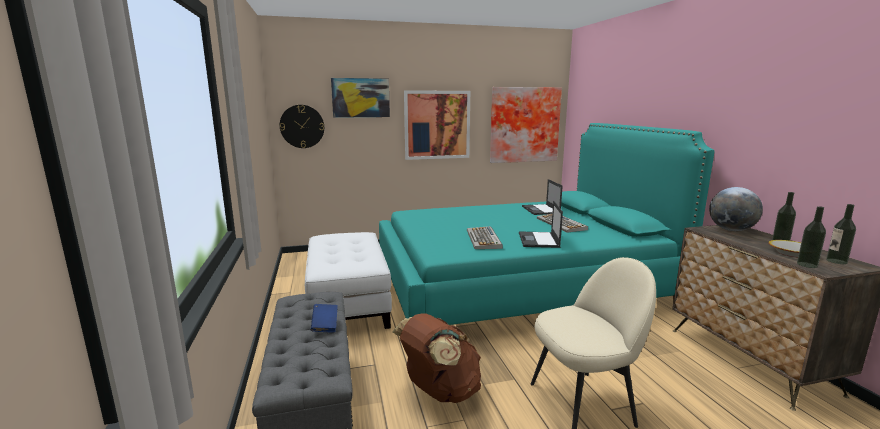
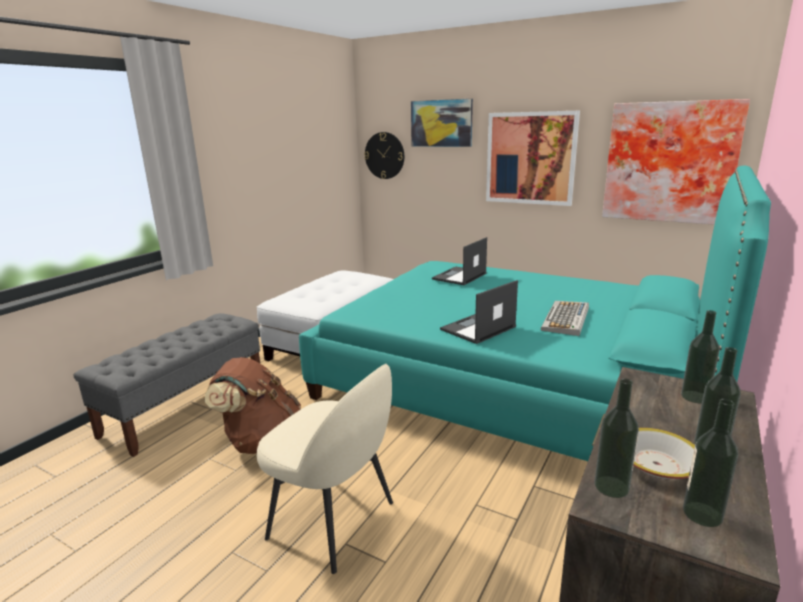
camera: 45 degrees right, 5 degrees up
(325, 326) = (188, 342): blue book -> none
(484, 239) = (426, 310): keyboard -> none
(541, 210) = (593, 295): laptop -> laptop (459, 276)
(731, 230) = (695, 397): globe -> bottle

